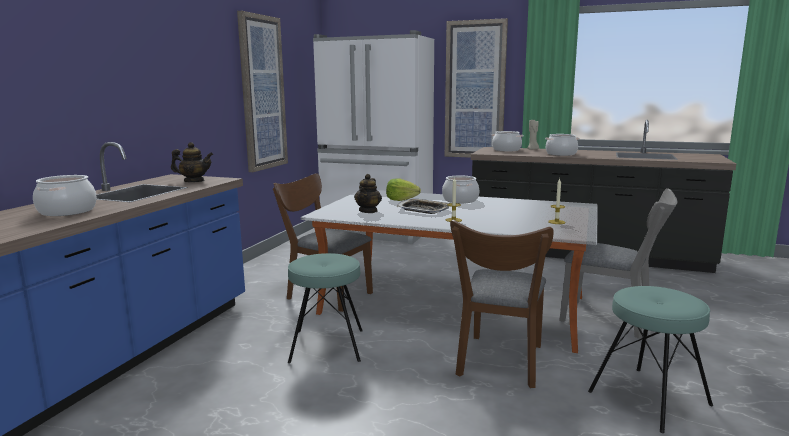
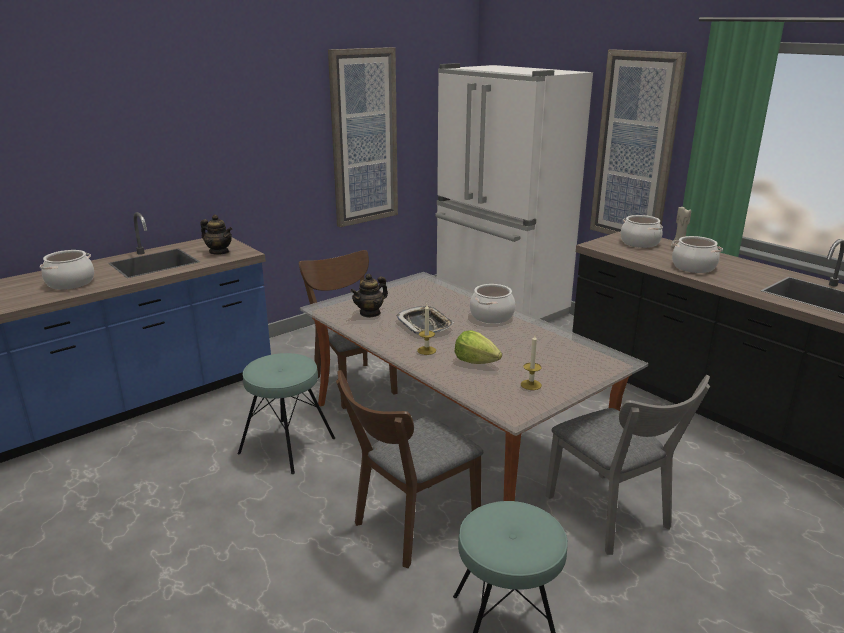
camera: 30 degrees right, 10 degrees up
(401, 200) = (431, 300): lettuce -> lettuce (476, 361)

